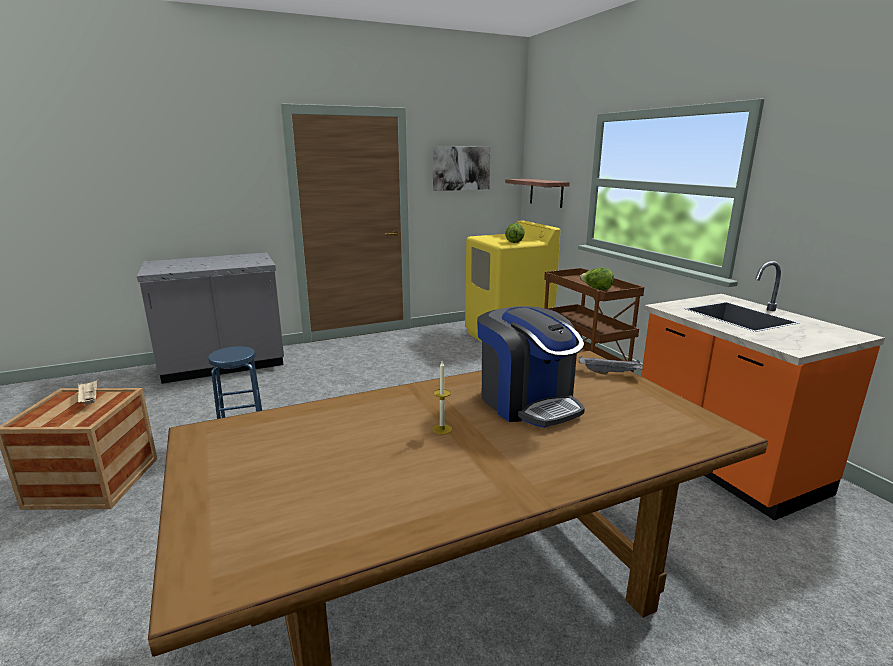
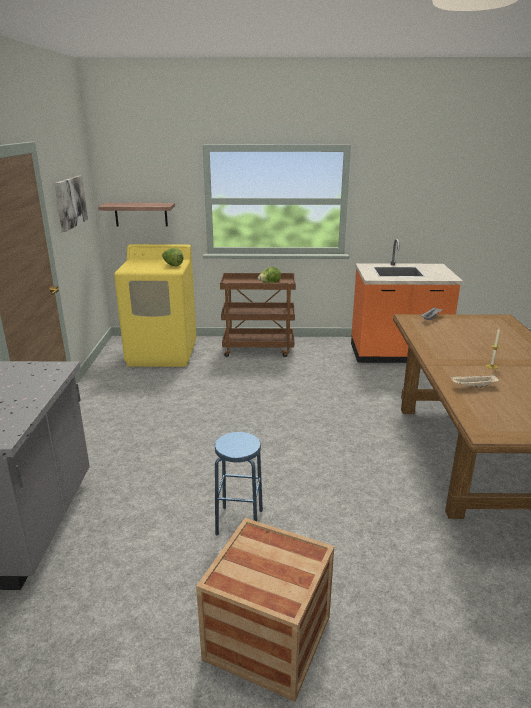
camera: 65 degrees left, 5 degrees up
(89, 399) = (248, 557): beige tray -> beige tray (473, 387)
(527, 402) = (463, 342): coffee machine -> none

